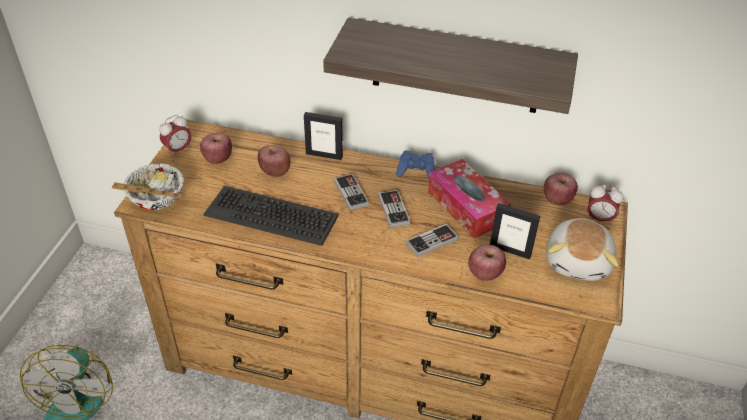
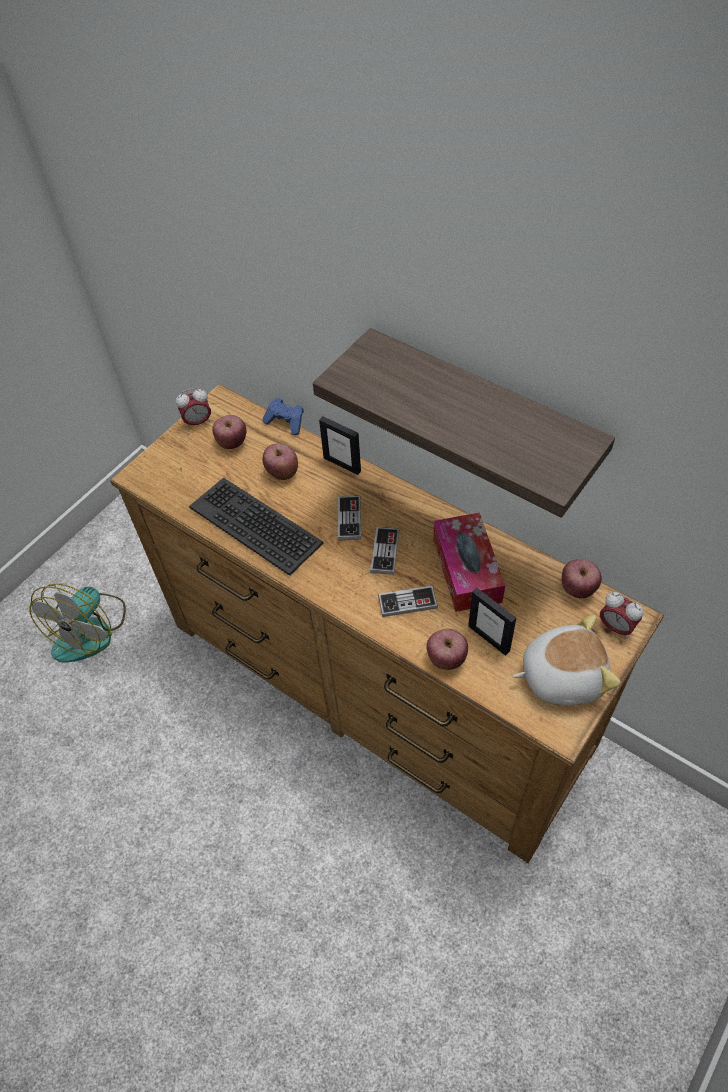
camera: 25 degrees right, 10 degrees up
(157, 201) = (153, 478): bowl -> none
(416, 171) = (432, 510): blue game controller -> blue game controller (286, 422)
(578, 261) = (561, 675): plush toy -> plush toy turned 135 degrees counterclockwise

